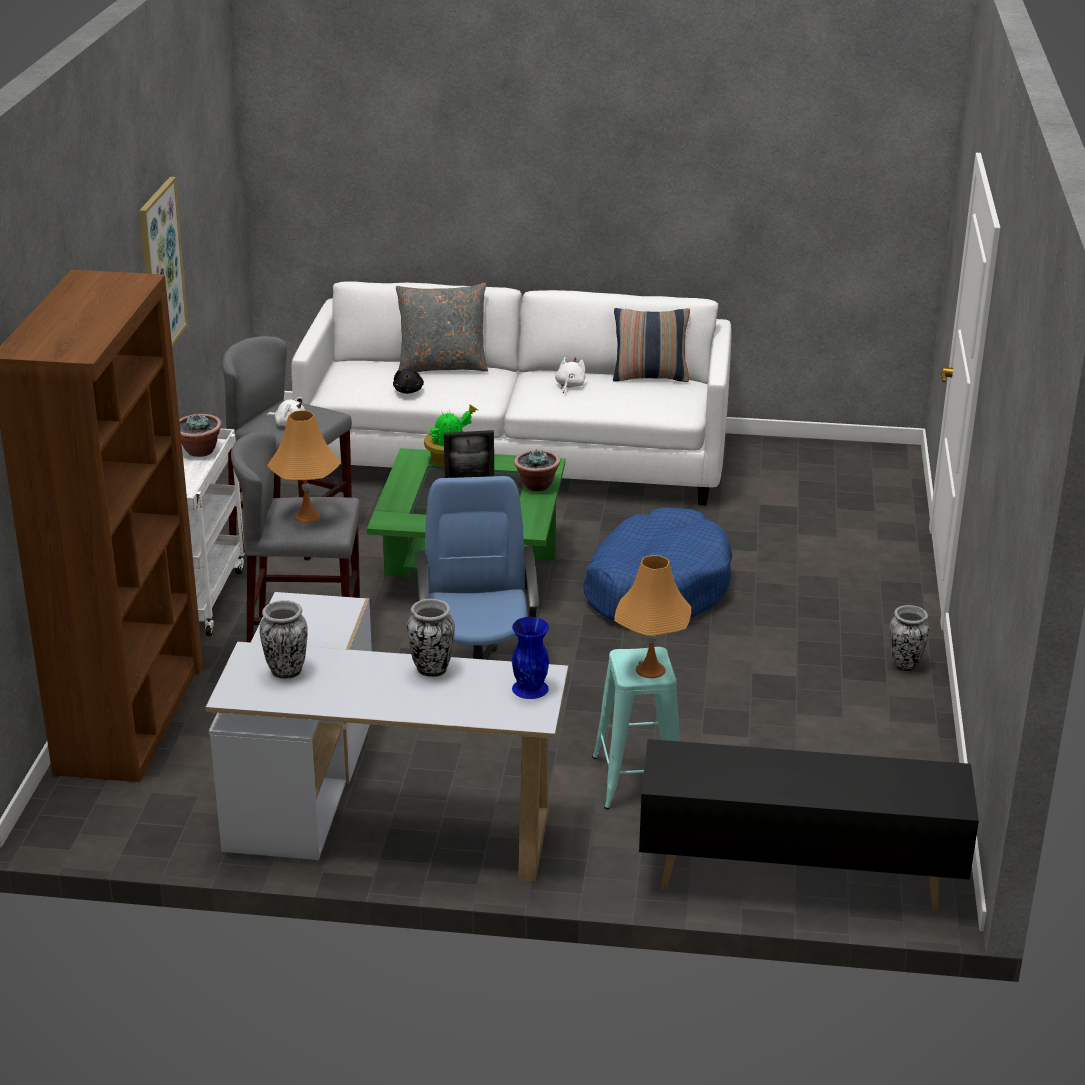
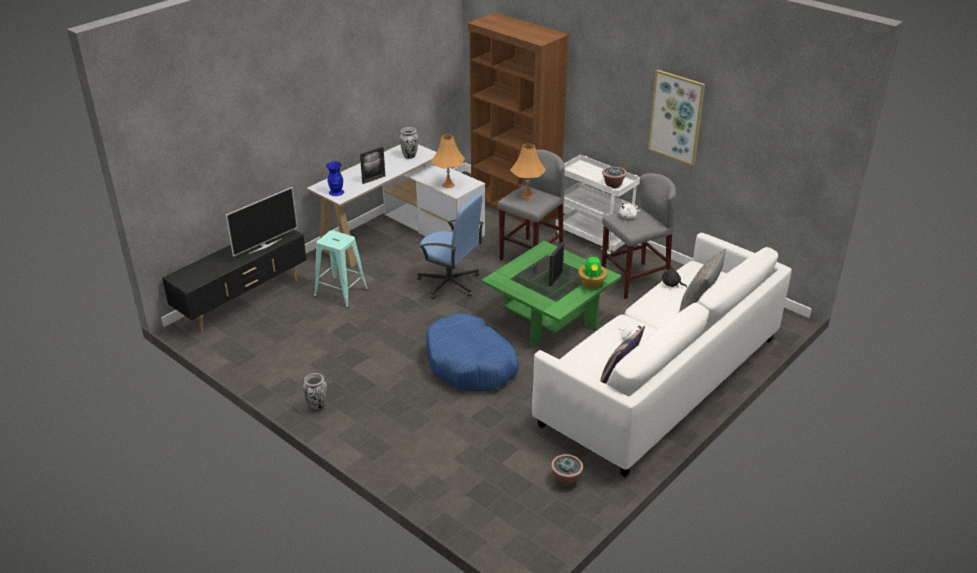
camera: 125 degrees right, 5 degrees up
(431, 670) = (373, 179): vase -> picture frame
(536, 485) = (537, 298): potted plant -> potted plant (566, 479)
(650, 670) = (330, 239): orange table lamp -> orange table lamp (448, 185)
(738, 761) = (264, 246): none -> television

